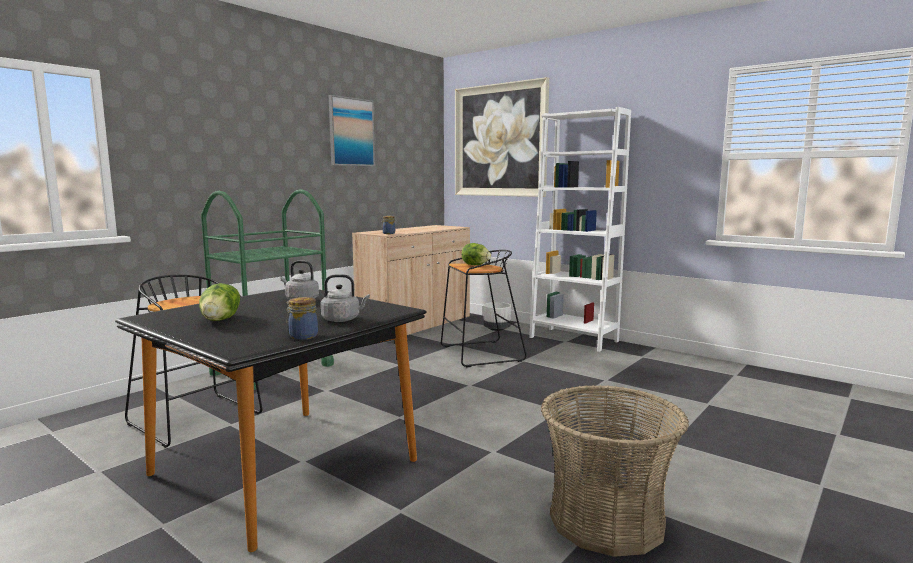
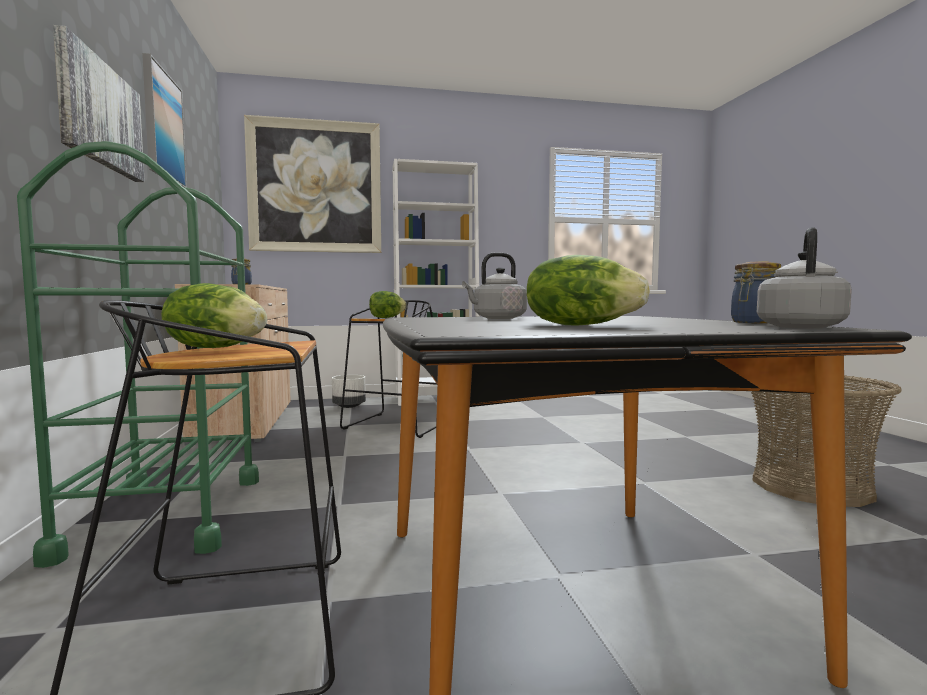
camera: 50 degrees left, 5 degrees down
(189, 298) = (216, 348): none -> lettuce
(280, 150) = (100, 115): none -> picture
(343, 319) = (662, 319): grey kettle -> grey kettle (800, 327)

